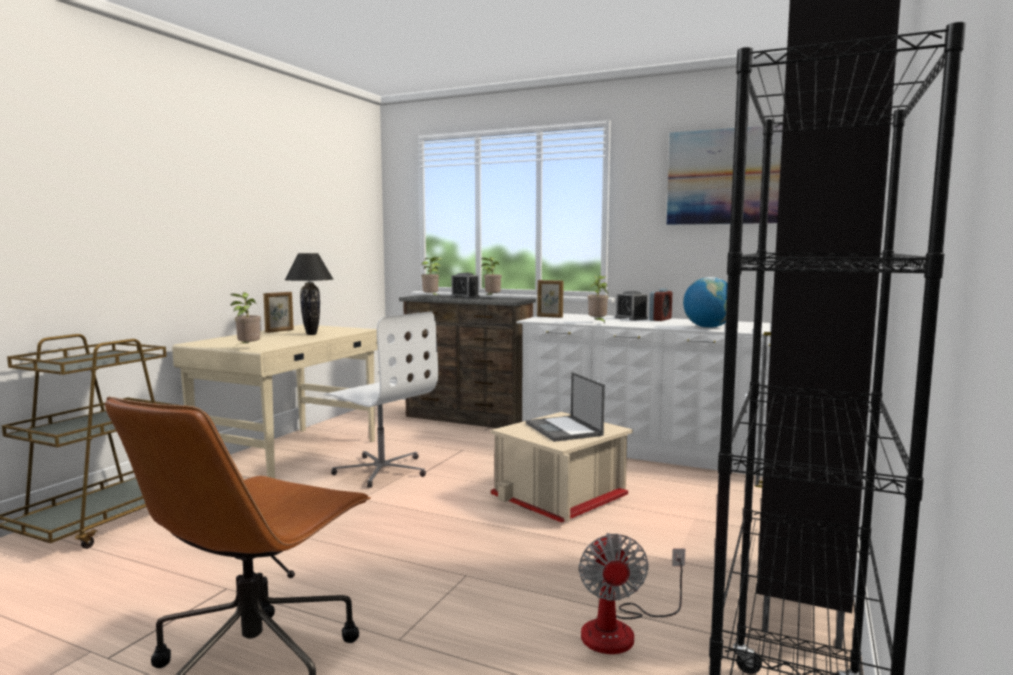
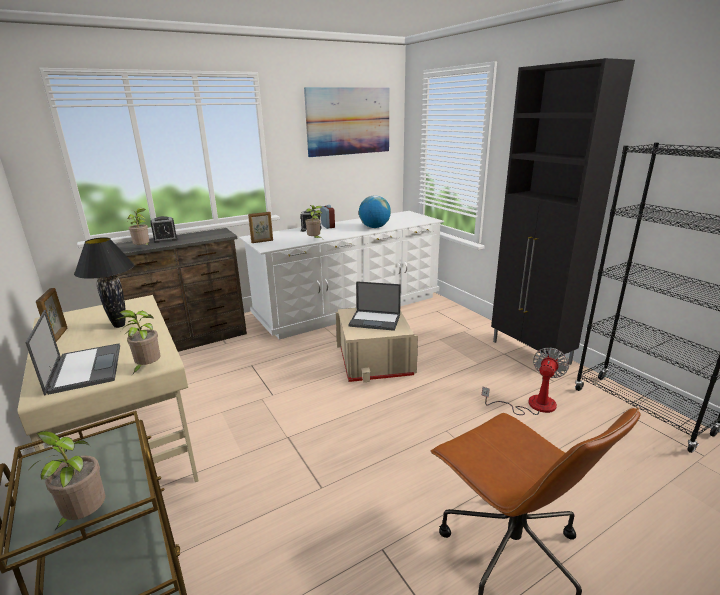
camera: 55 degrees left, 15 degrees up
(237, 341) = (85, 368): none -> laptop
(382, 470) = (242, 411): white office chair -> none
(491, 298) = (195, 235): potted plant -> potted plant (84, 517)
(621, 630) = (532, 405): fan -> fan turned 90 degrees counterclockwise

